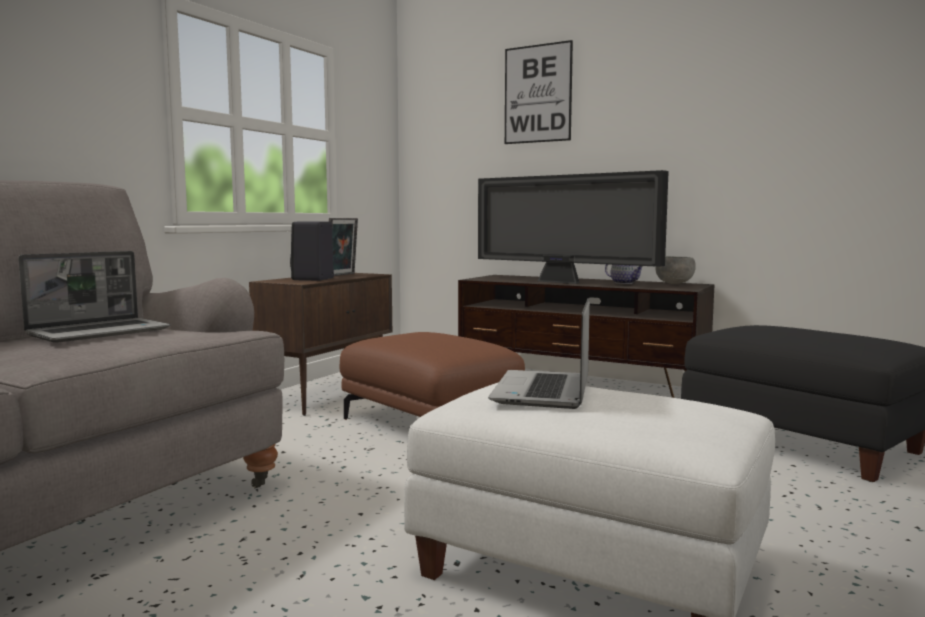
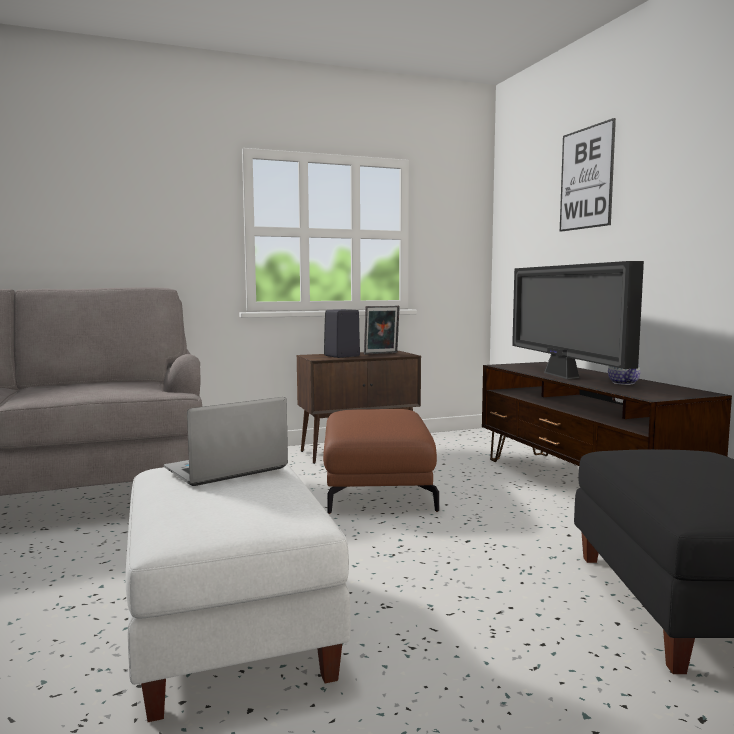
camera: 40 degrees right, 0 degrees up
(100, 332) = (100, 384): laptop -> none
(675, 283) = (680, 389): grey bowl -> none

